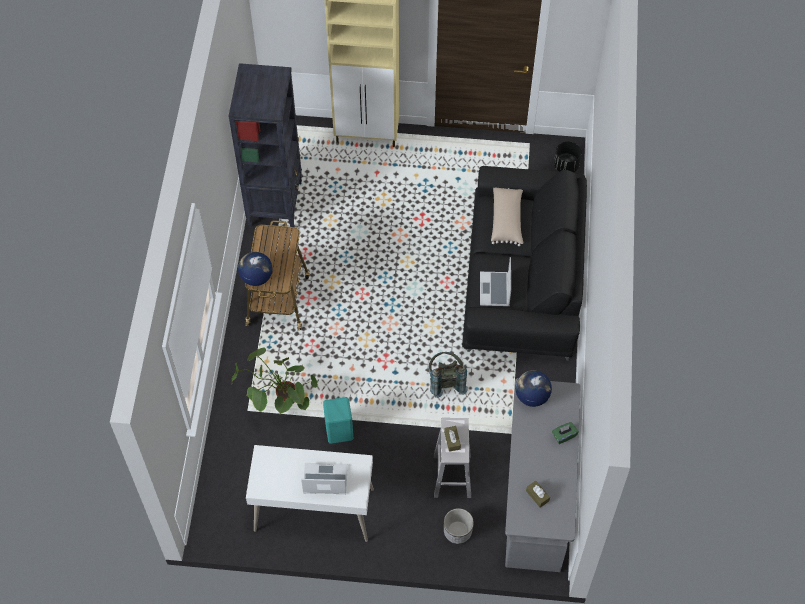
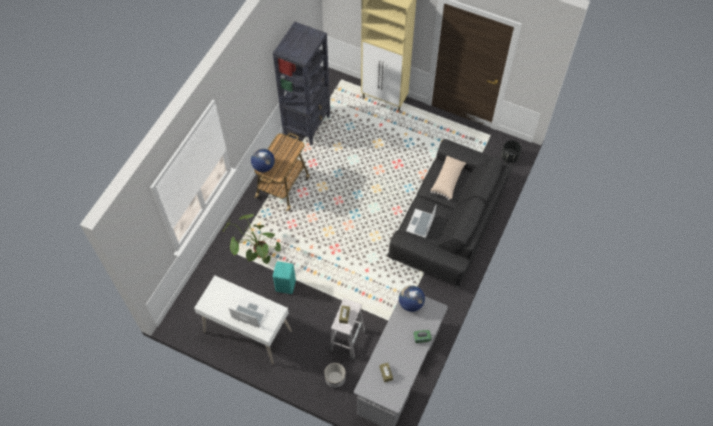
camera: 20 degrees right, 0 degrees up
(445, 381) = (369, 275): grey backpack -> none

